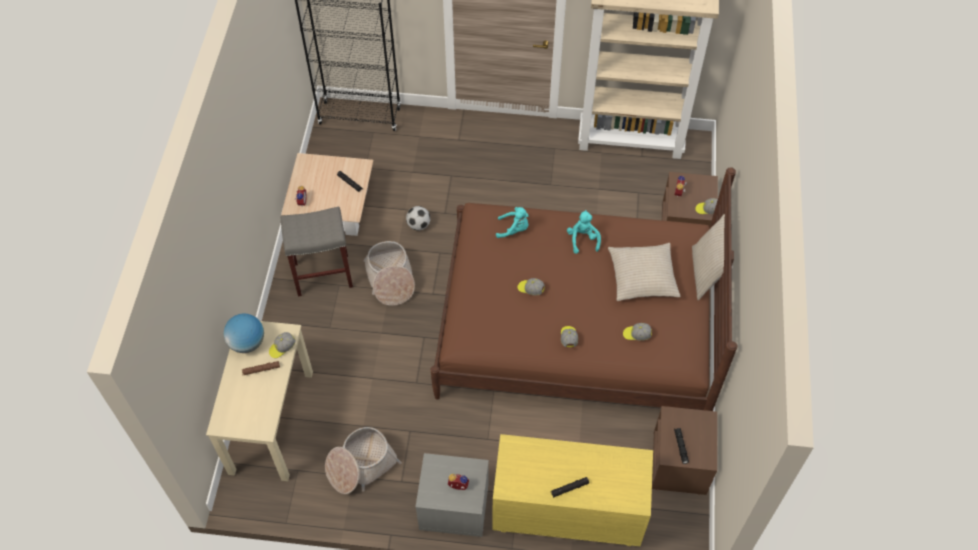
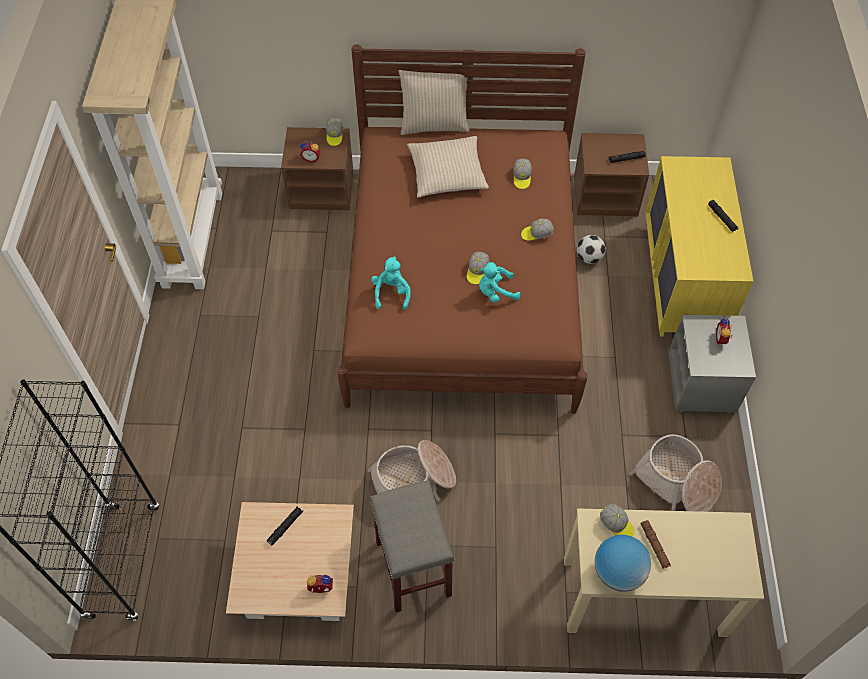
camera: 95 degrees left, 0 degrees up
(418, 225) = (325, 458): football -> football (589, 258)
(583, 239) = (401, 226): turquoise plush toy -> turquoise plush toy (496, 292)

